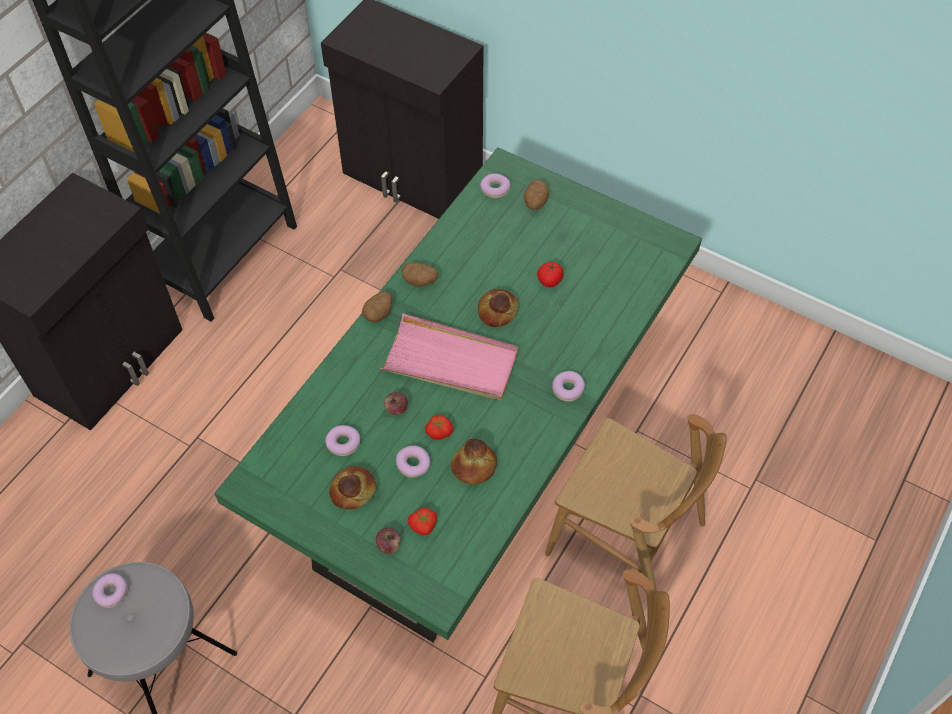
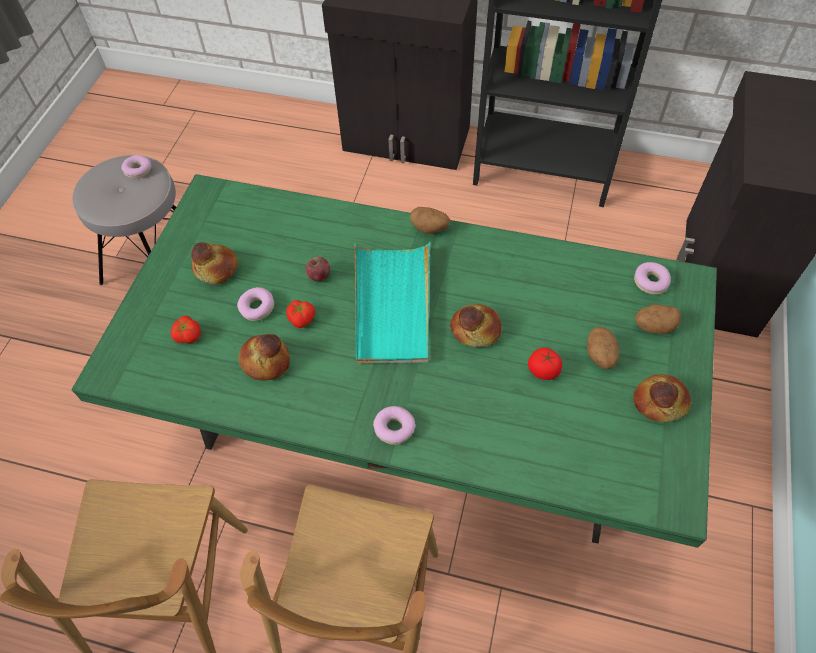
camera: 75 degrees right, 0 degrees up
(343, 443) = (268, 246): donut -> none
(389, 545) = (161, 314): apple -> none
(420, 281) = (486, 250): potato -> potato (600, 356)
(451, 361) = (392, 305): pink tray -> turquoise tray
(599, 223) = (660, 403): none -> bread

